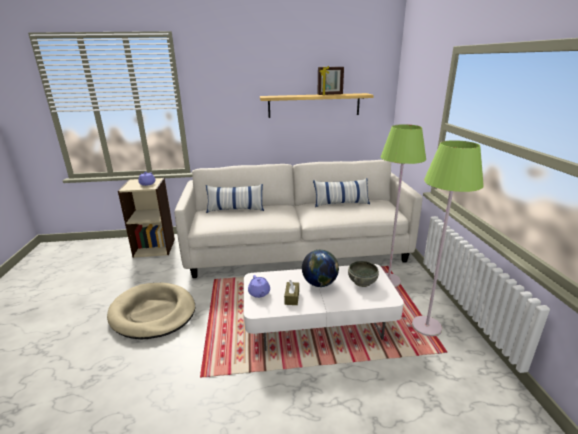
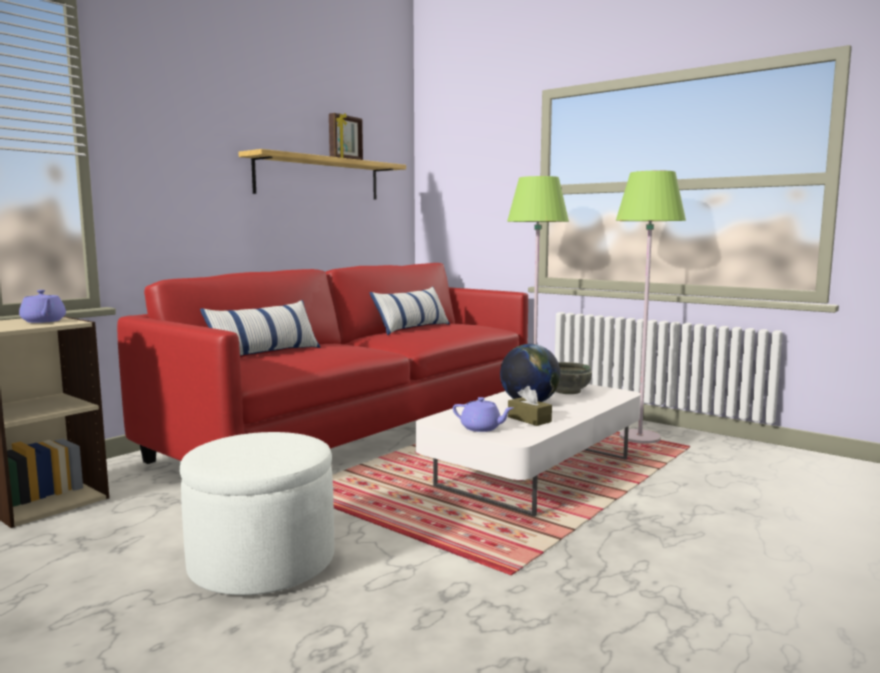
camera: 45 degrees left, 15 degrees down
(153, 313) = (262, 562): beige dog bed -> white ottoman
(297, 250) = (358, 428): white sofa -> red sofa

